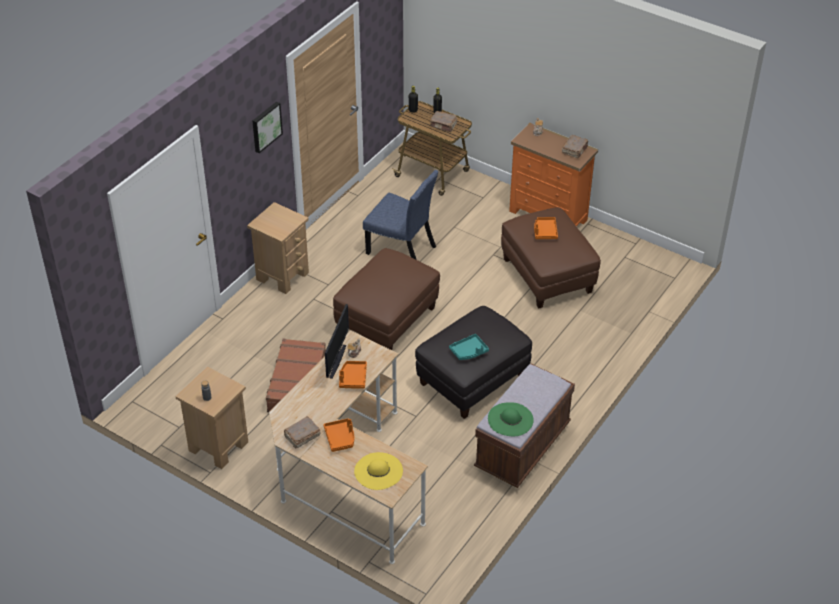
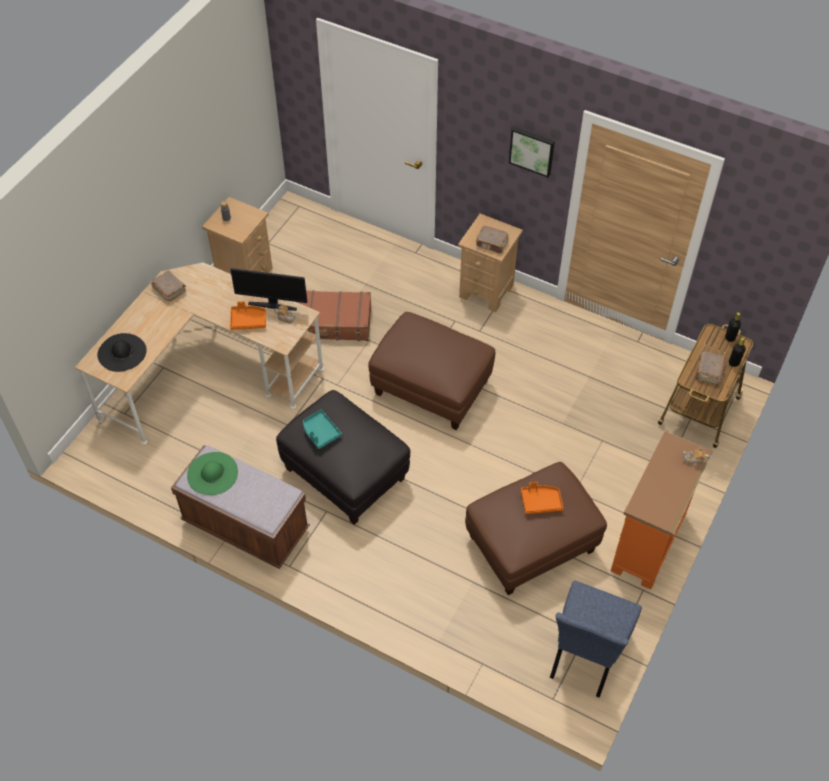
camera: 85 degrees right, 10 degrees up
(340, 438) = (166, 319): orange tray -> none
(378, 471) = (122, 352): yellow hat -> black hat
(400, 248) = (551, 390): blue chair -> blue chair (587, 651)
(575, 150) = (662, 505): brown book -> brown book (492, 244)

